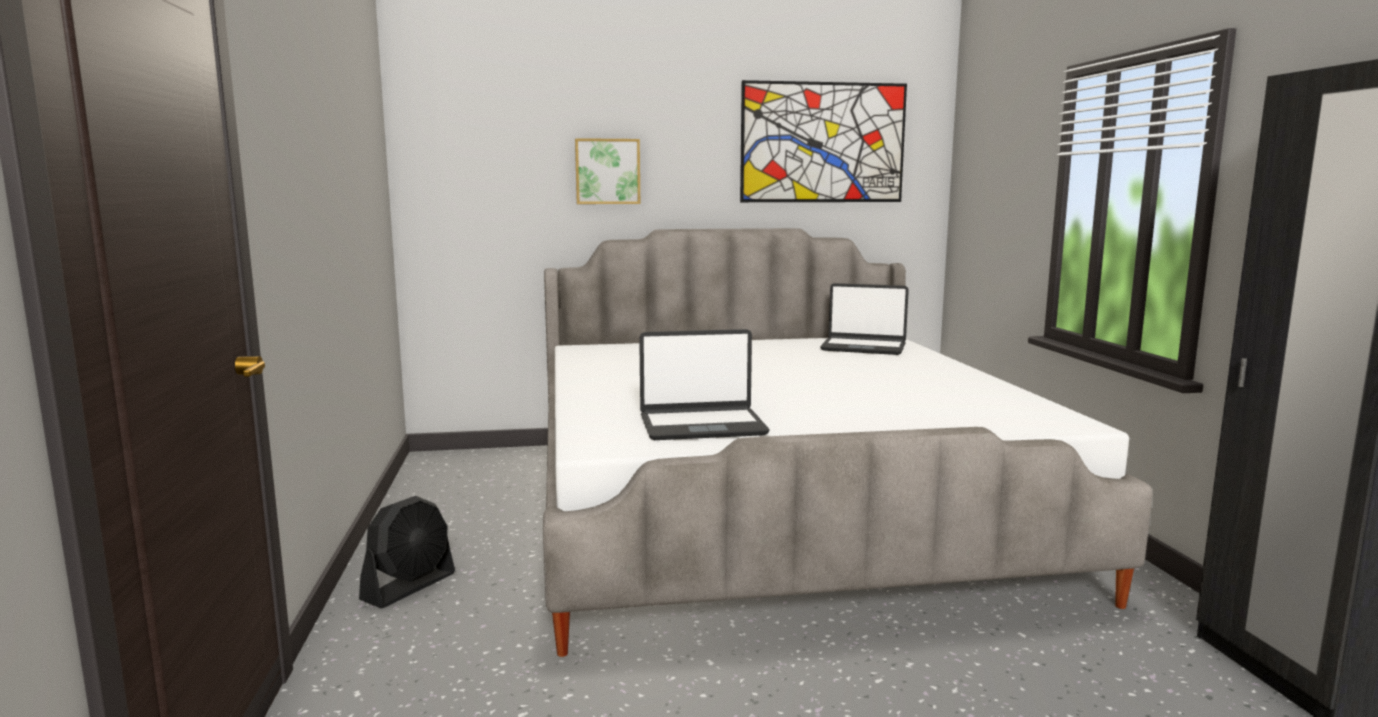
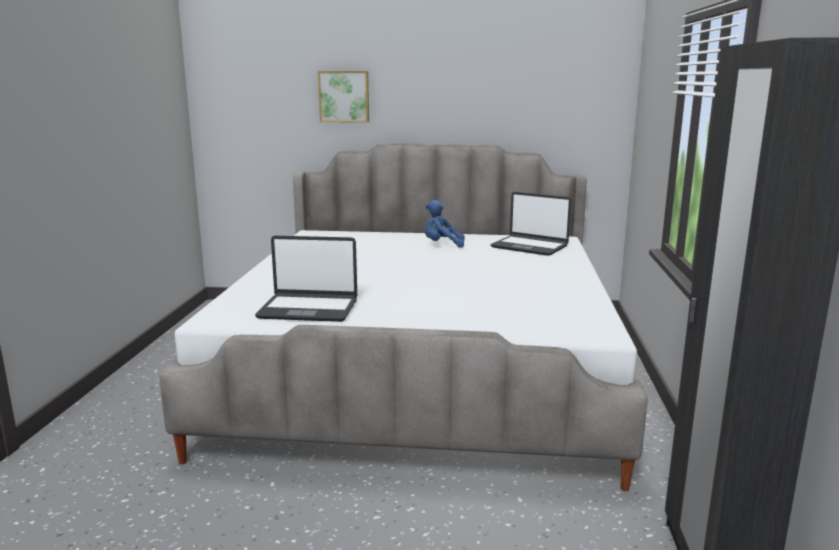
camera: 15 degrees right, 5 degrees up
(409, 586) = (128, 400): black fan -> none
(760, 351) = (442, 245): none -> blue plush toy
(823, 143) = (520, 72): picture -> none

